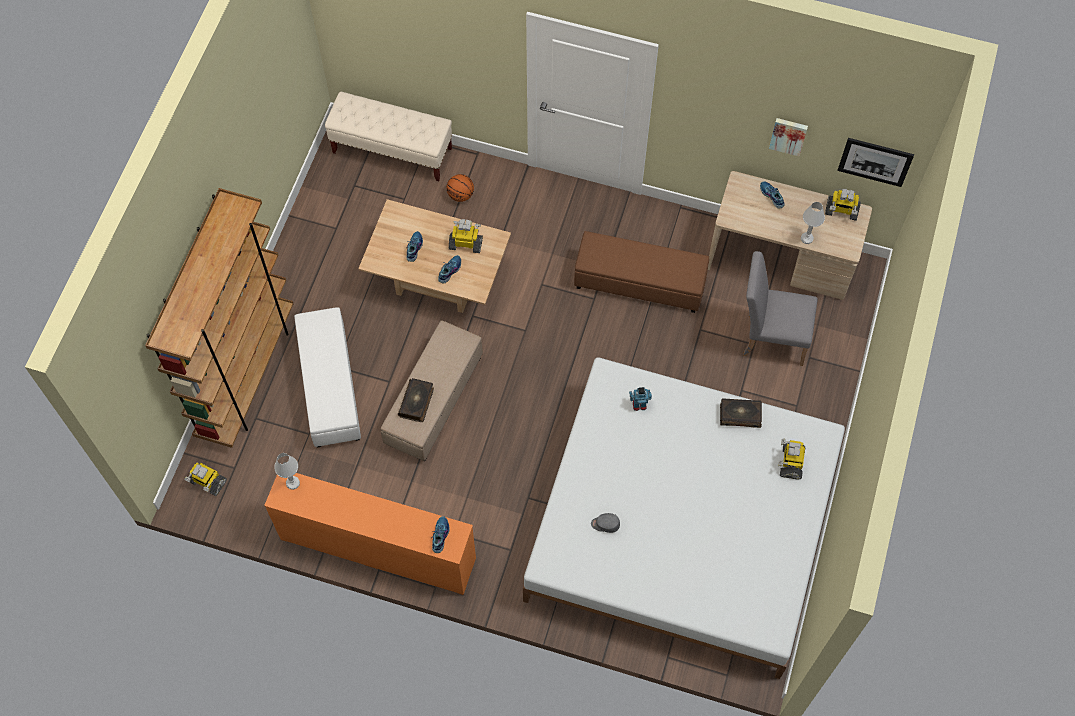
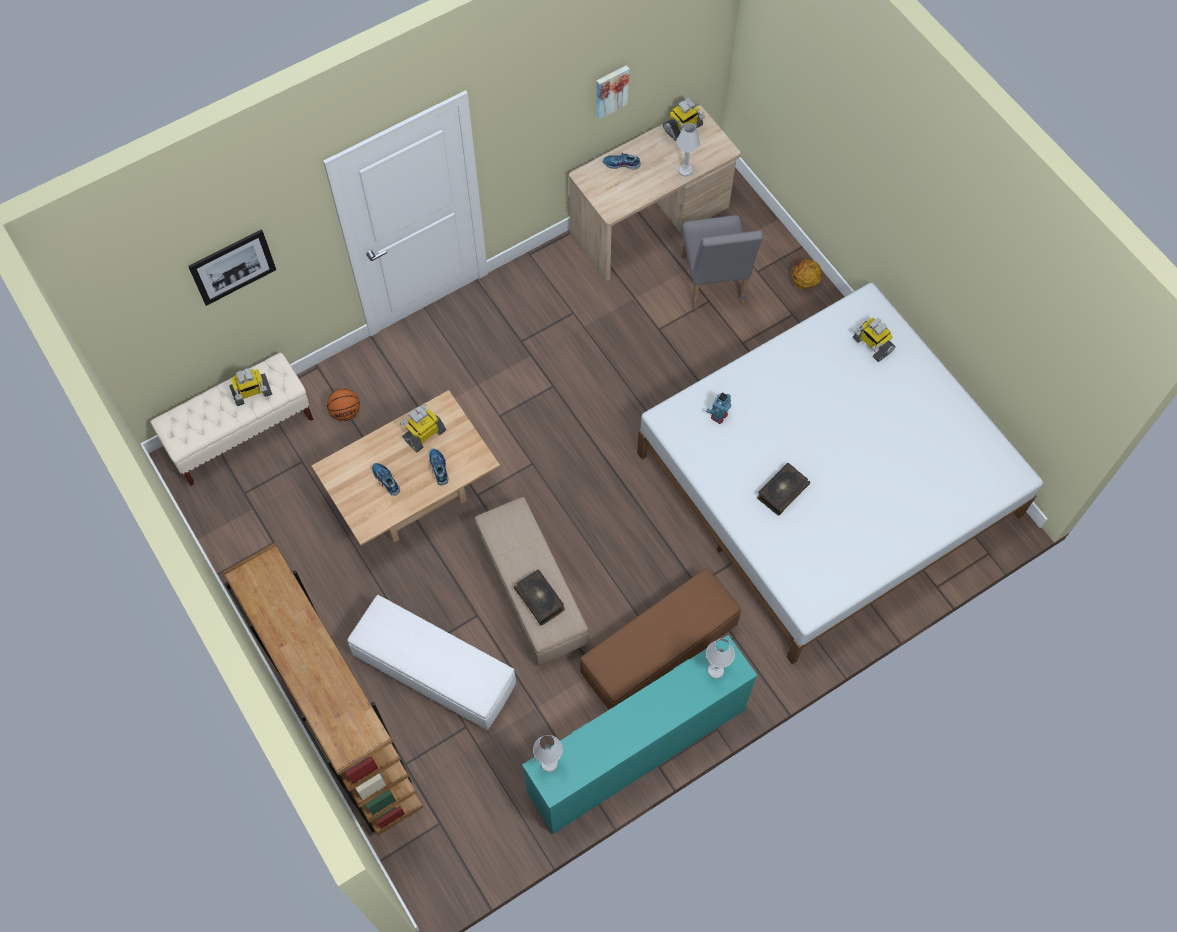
camera: 50 degrees left, 0 degrees up
(207, 482) = (432, 860): toy robot -> toy robot (252, 393)
(378, 548) = (636, 751): orange dresser -> turquoise dresser
(440, 535) = (715, 671): shoe -> white table lamp
(605, 524) = (809, 529): grey cap -> none
(639, 283) = (572, 340): brown ottoman -> brown ottoman (659, 651)
(740, 415) = (796, 348): book -> book (781, 491)
(769, 337) = (713, 285): grey chair -> grey chair turned 60 degrees counterclockwise
(831, 394) = (804, 282): none -> basketball
(875, 161) = (692, 54): picture -> picture (232, 267)

